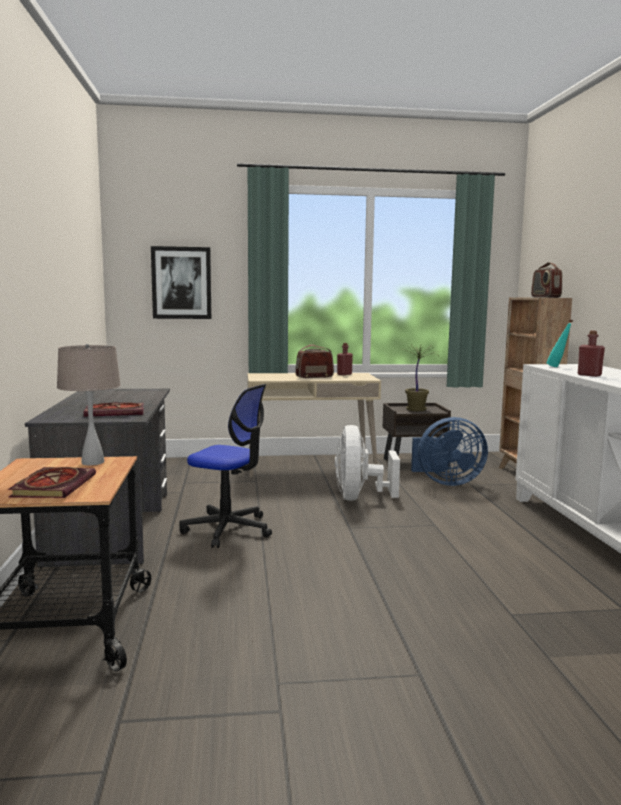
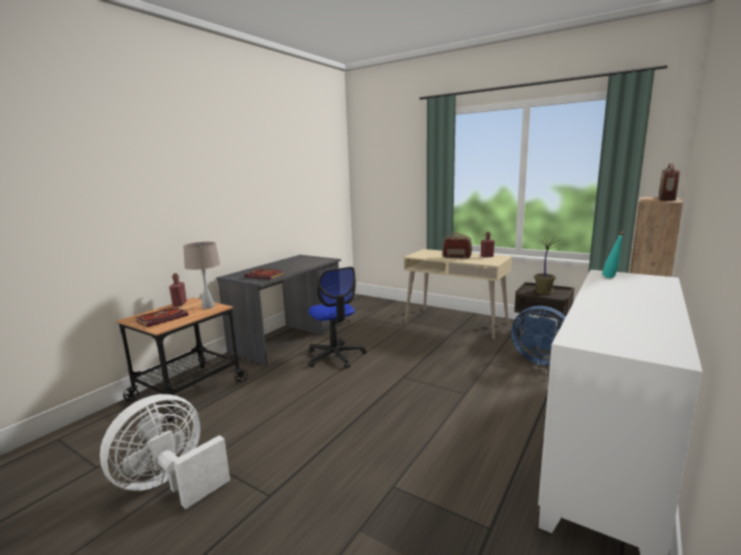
camera: 40 degrees right, 5 degrees up
(181, 283) = (390, 184): picture -> none
(359, 498) = (448, 355): white fan -> white fan (170, 484)
(589, 375) = (600, 294): red bottle -> red bottle (179, 304)

